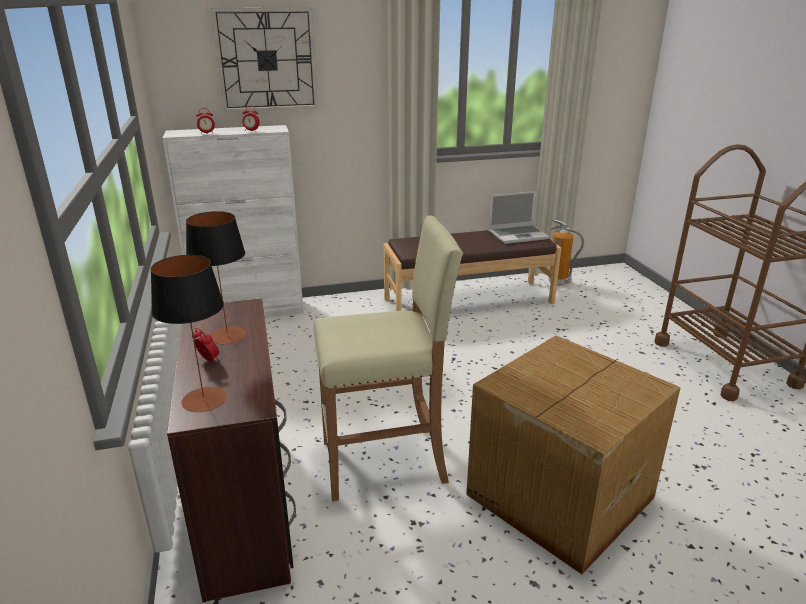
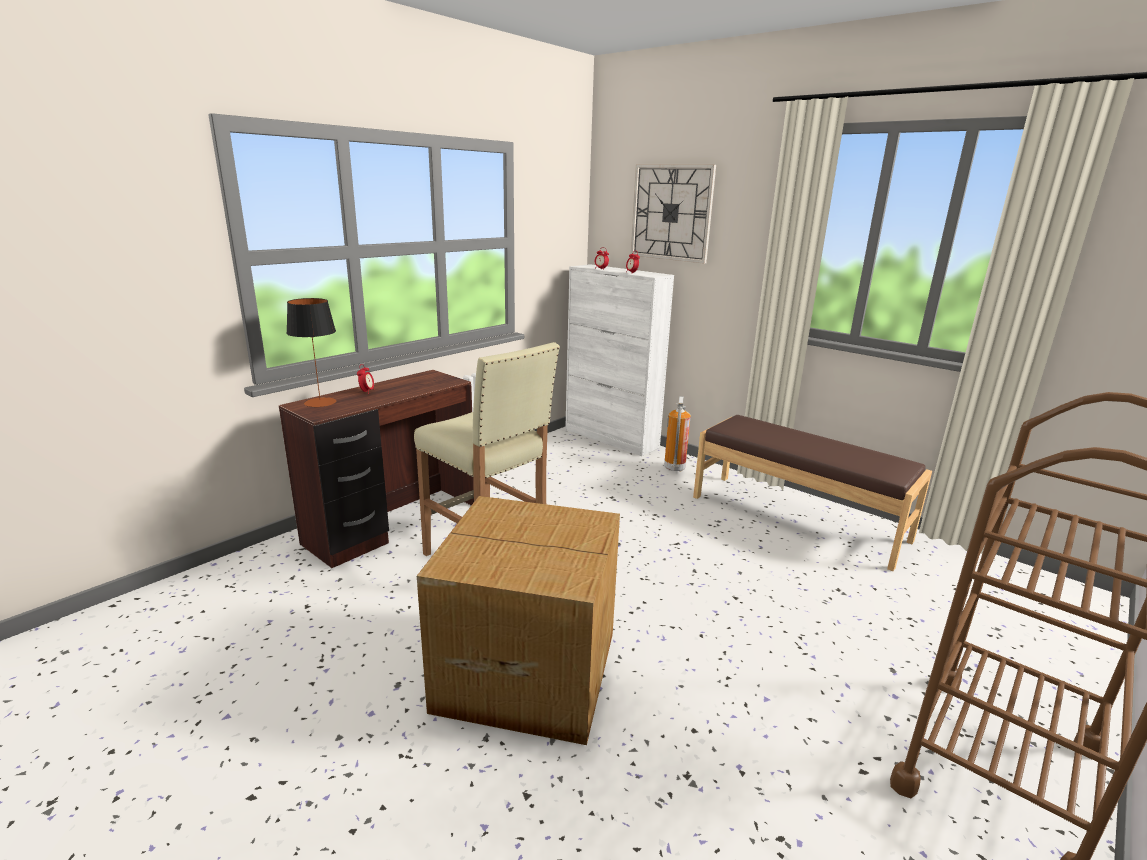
camera: 55 degrees right, 5 degrees down
(227, 335) = (405, 387): table lamp -> none
(518, 235) = (877, 462): laptop -> none
(558, 283) = (951, 561): fire extinguisher -> fire extinguisher (674, 469)

